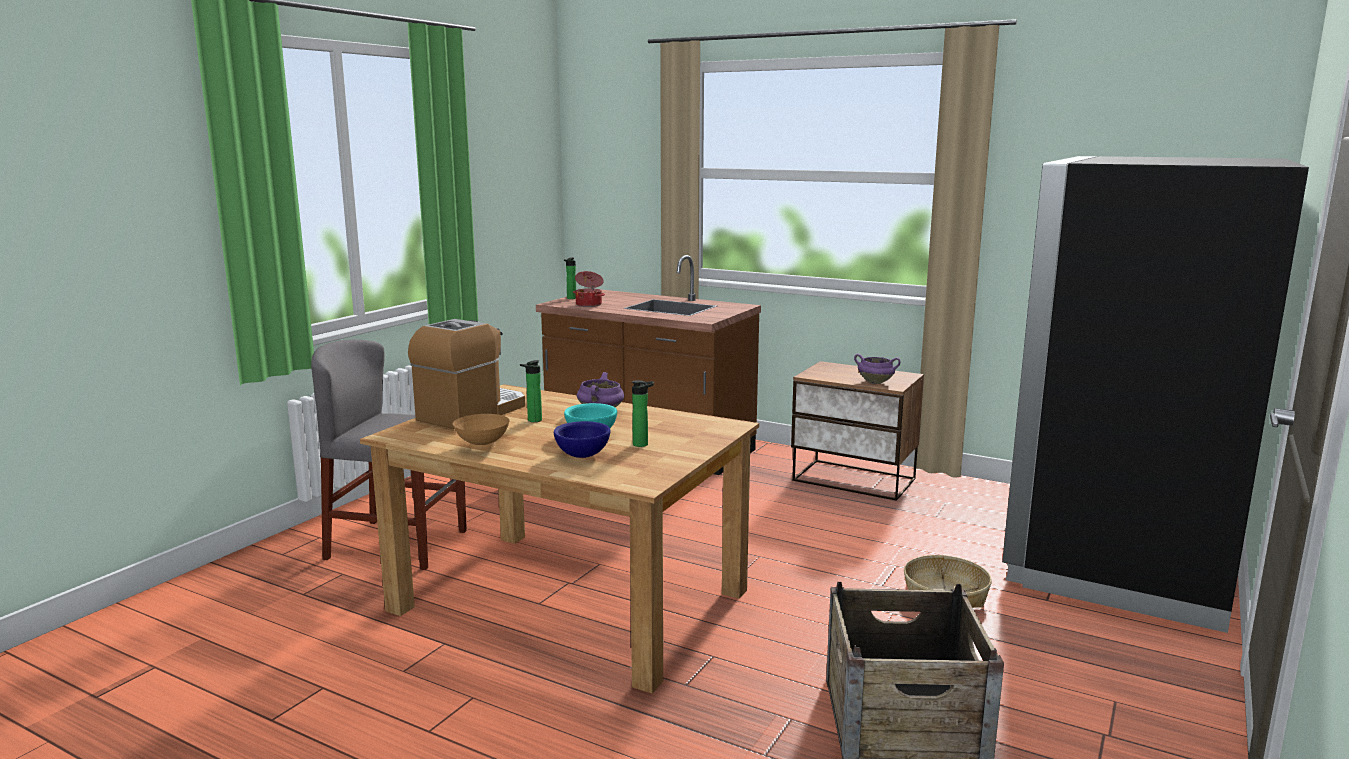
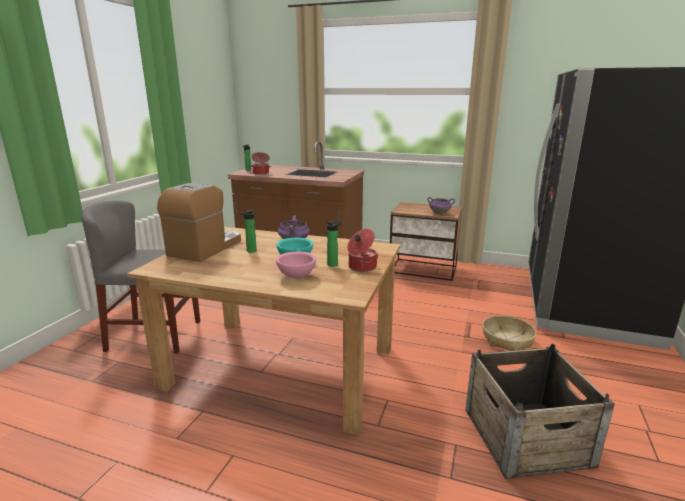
camera: 10 degrees left, 5 degrees up
(483, 446) = (222, 273): brown bowl -> none
(582, 455) = (296, 276): blue bowl -> pink bowl
(680, 450) = (361, 267): none -> cooking pot

